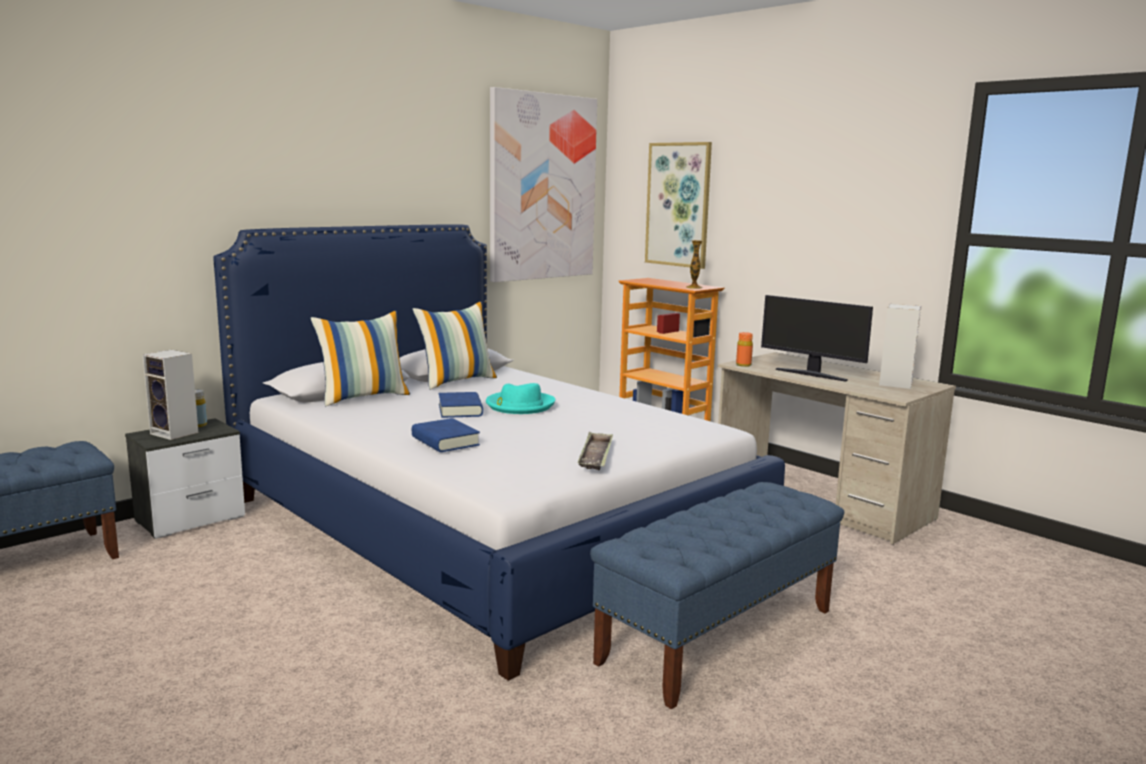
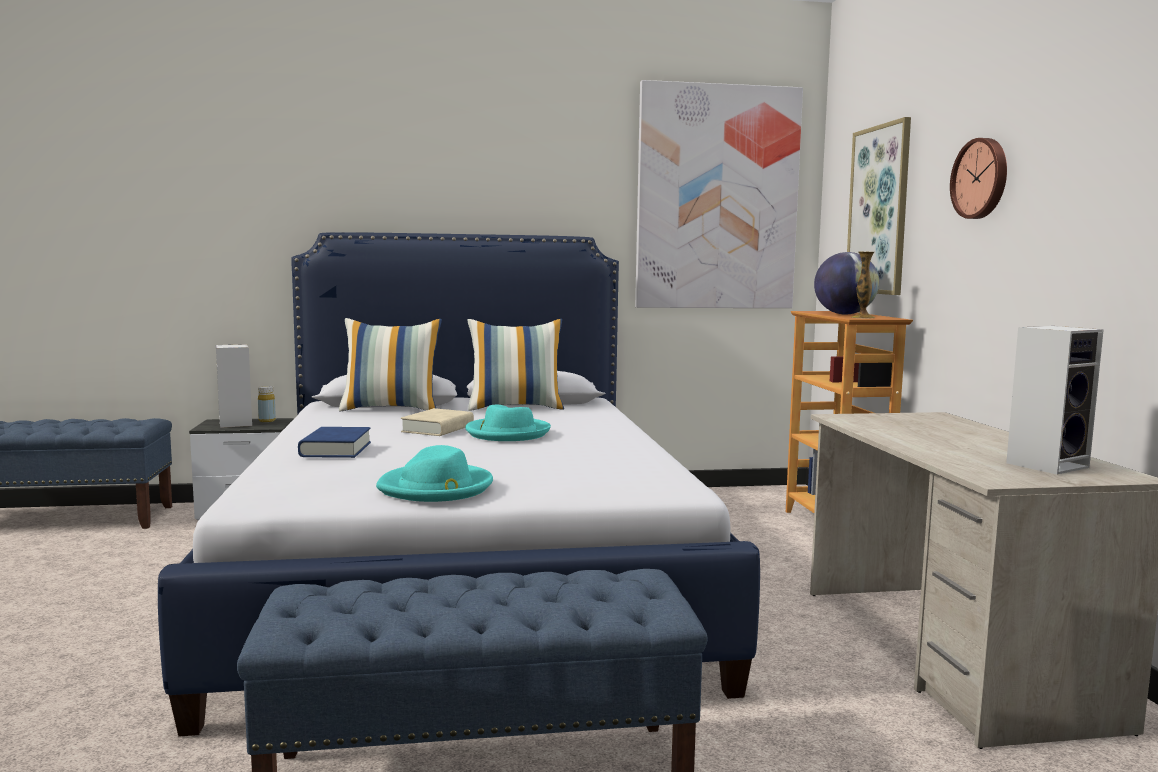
camera: 35 degrees right, 5 degrees down
(460, 410) = (438, 429): blue book -> beige book
(596, 457) = (436, 488): tray -> turquoise hat
(667, 283) = (844, 314): none -> globe
(743, 365) = (844, 418): orange bottle -> none
(783, 196) = (981, 178): none -> wall clock
(811, 374) = (921, 438): monitor -> none

